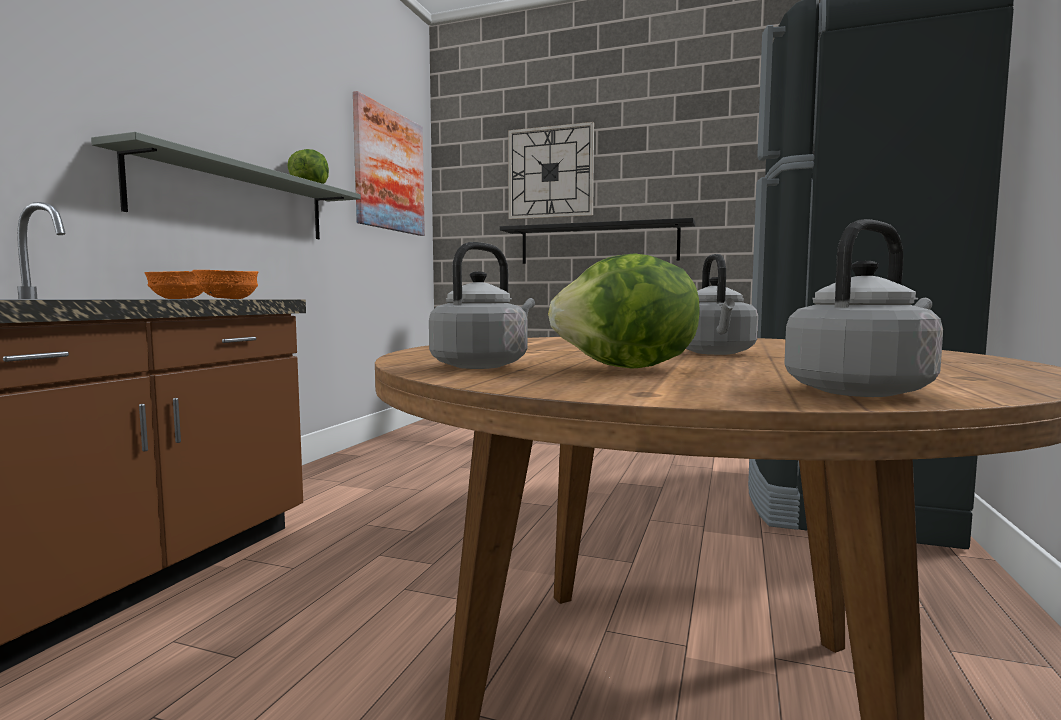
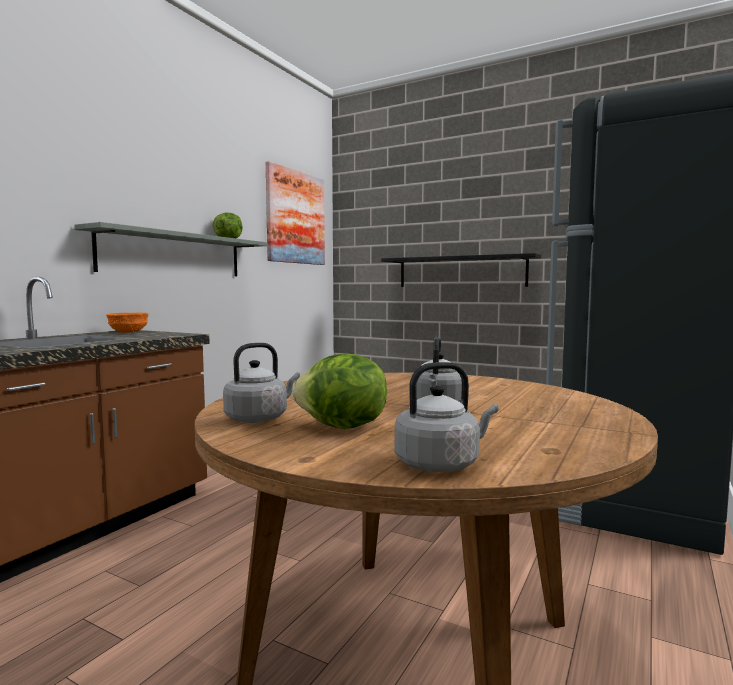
camera: 10 degrees right, 0 degrees up
(228, 299) = (157, 334): orange bowl -> none
(550, 172) = (423, 213): wall clock -> none

